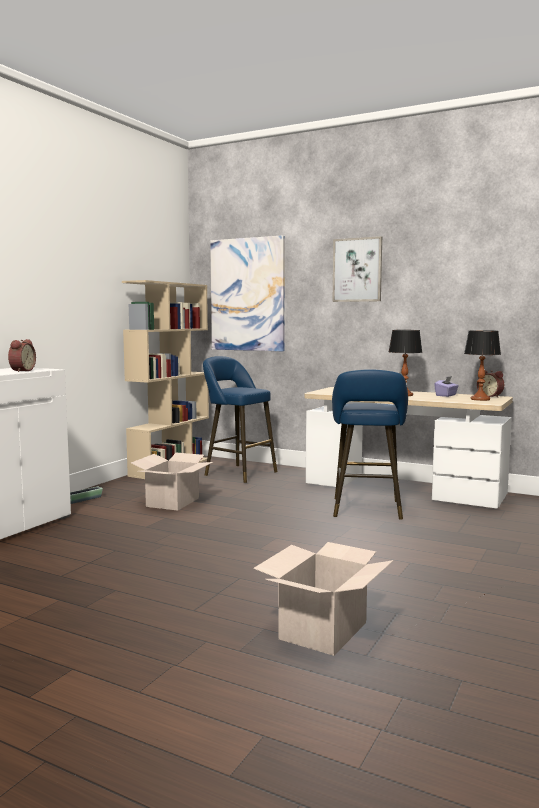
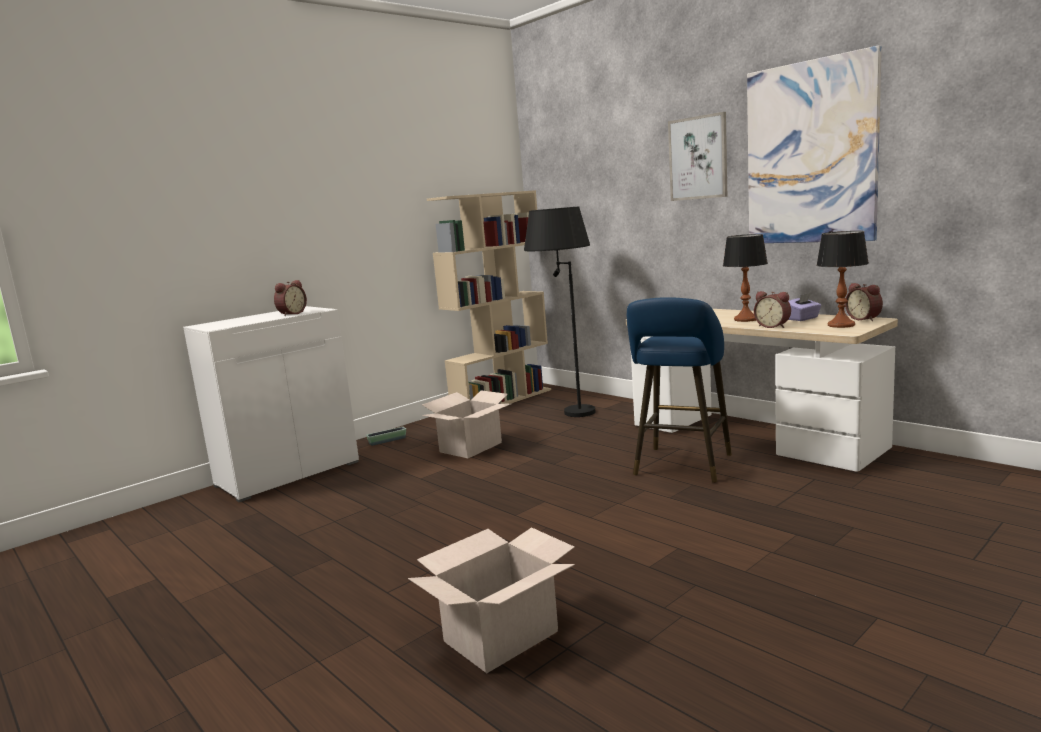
camera: 20 degrees right, 5 degrees up
(237, 473) = (568, 409): blue stool -> black floor lamp
(247, 294) = (581, 198): picture -> picture (810, 153)
(432, 399) = (773, 326): none -> alarm clock

